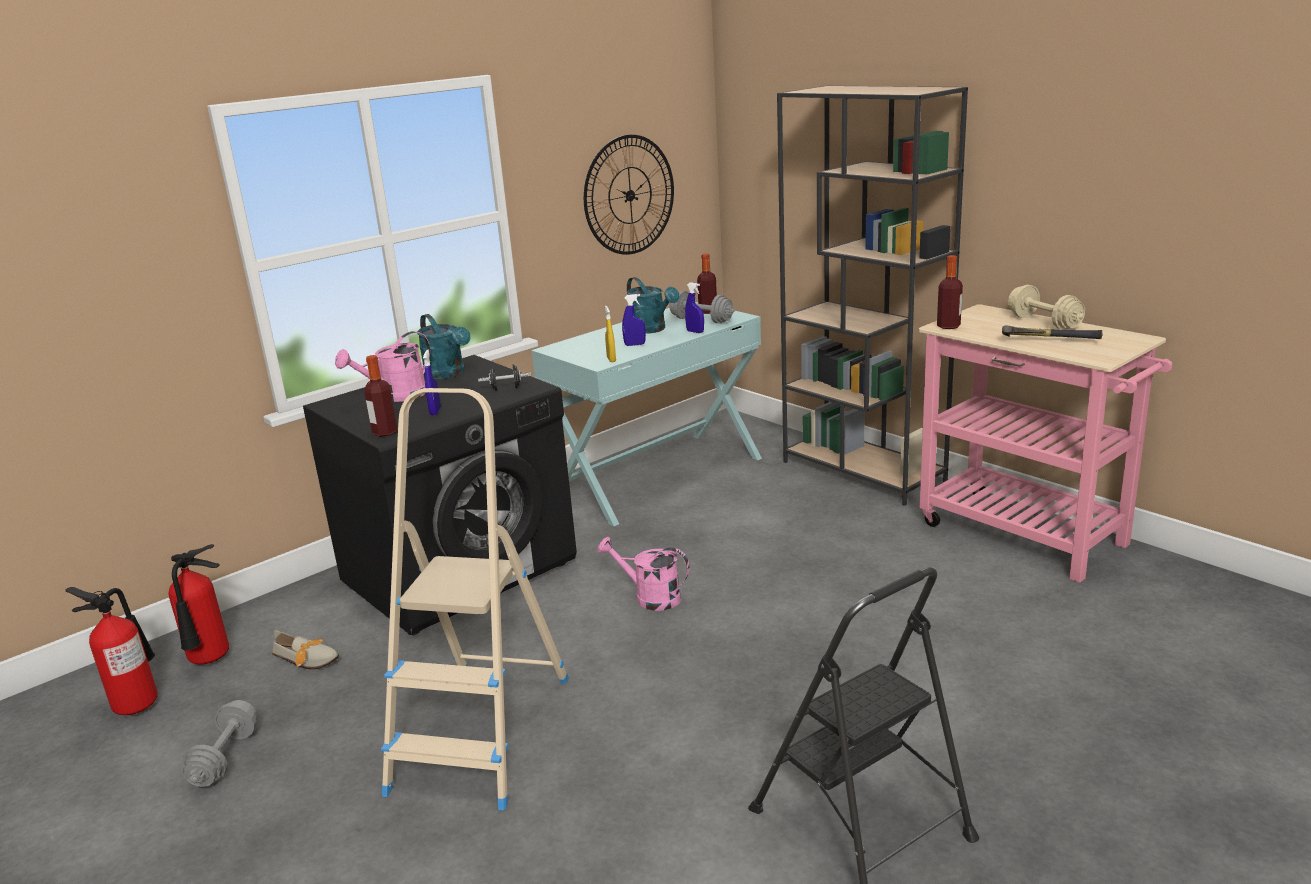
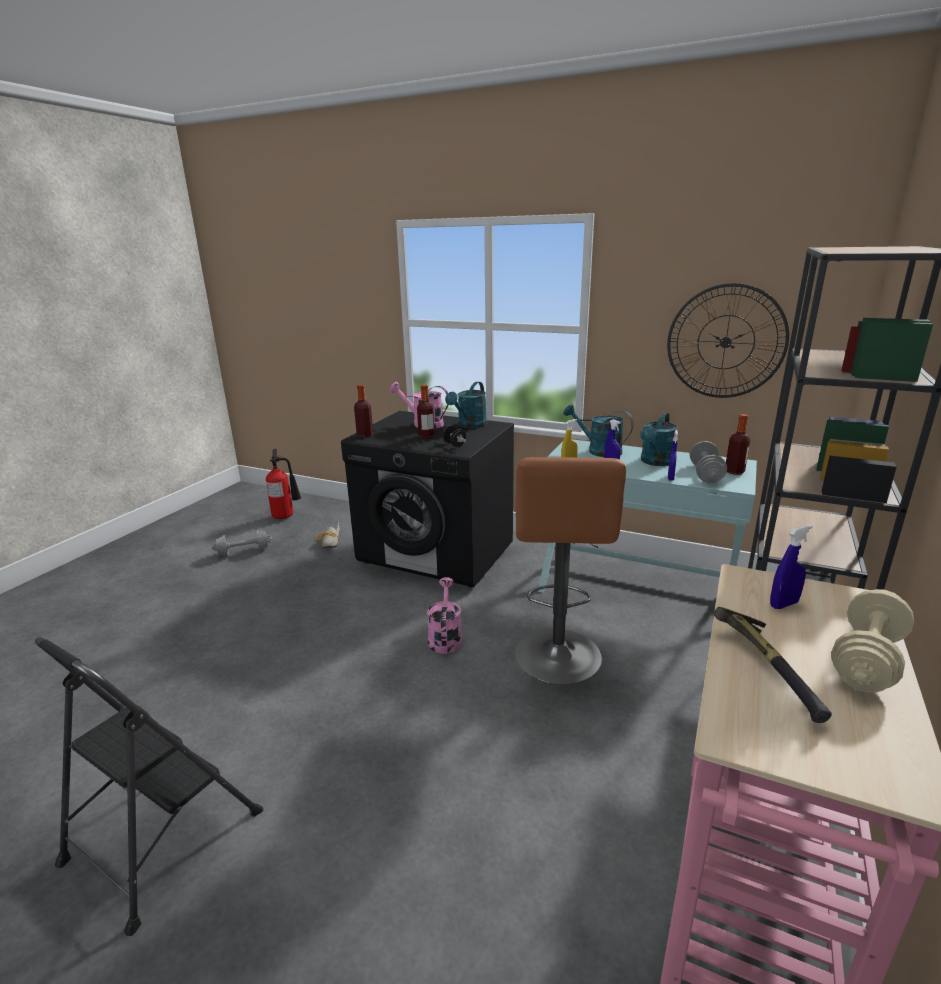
camera: 65 degrees right, 0 degrees up
(209, 661) = (323, 518): fire extinguisher -> none
(435, 411) = (403, 437): blue spray bottle -> blue spray bottle (783, 604)
(481, 734) = (268, 618): beige step ladder -> none
(591, 343) = (598, 451): none -> turquoise watering can
(733, 541) = (556, 656): none -> brown stool
(948, 326) = (751, 582): bottle -> bottle (426, 436)

